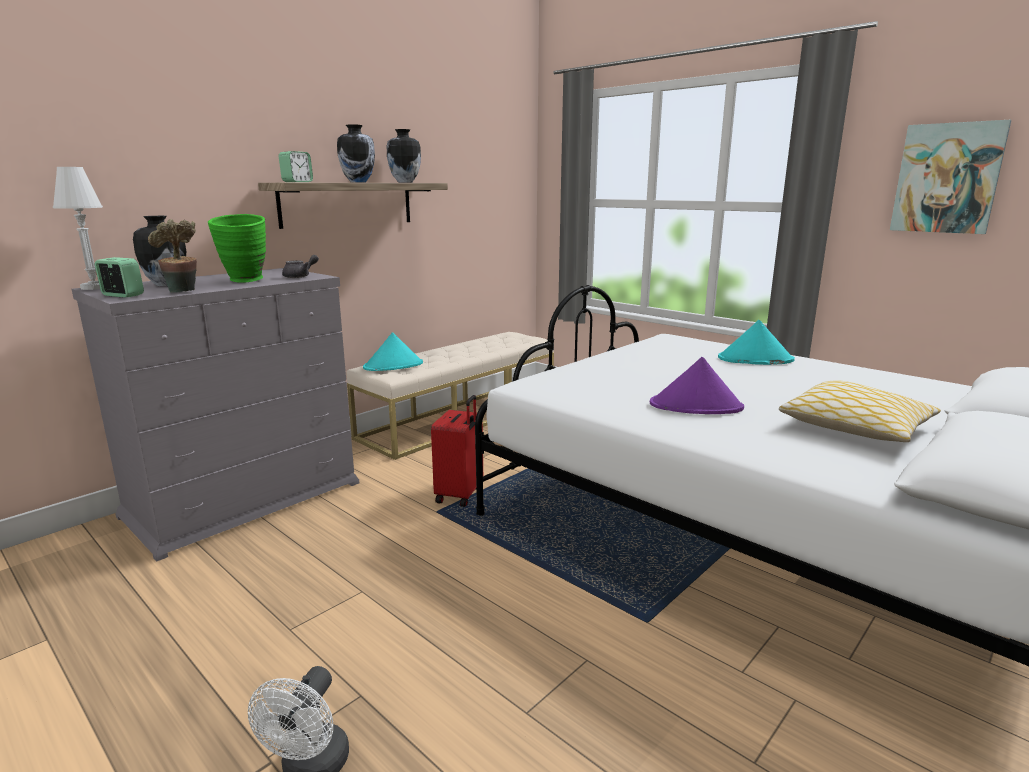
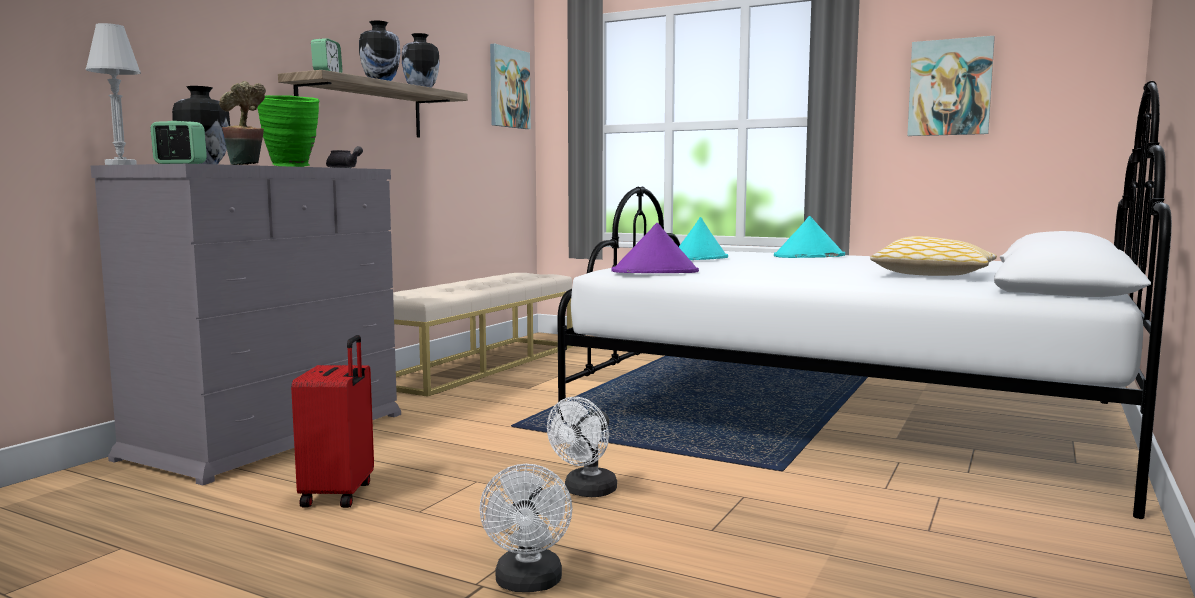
camera: 15 degrees left, 10 degrees down
(393, 366) = (414, 293): turquoise hat -> turquoise hat (699, 259)
(444, 625) = (586, 492): none -> white fan
(460, 495) = (527, 414): red suitcase -> red suitcase (339, 494)
(507, 164) = (508, 88): none -> picture
(696, 406) = (788, 273): purple hat -> purple hat (655, 272)

